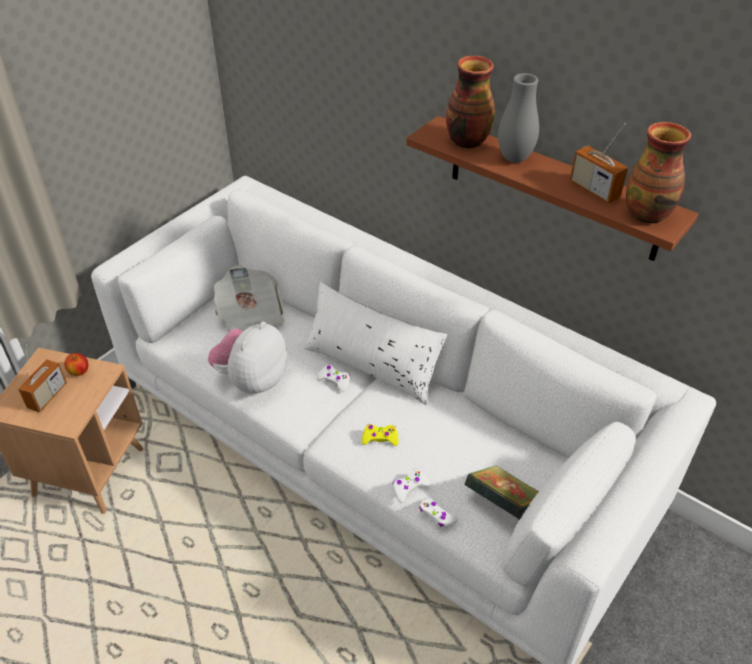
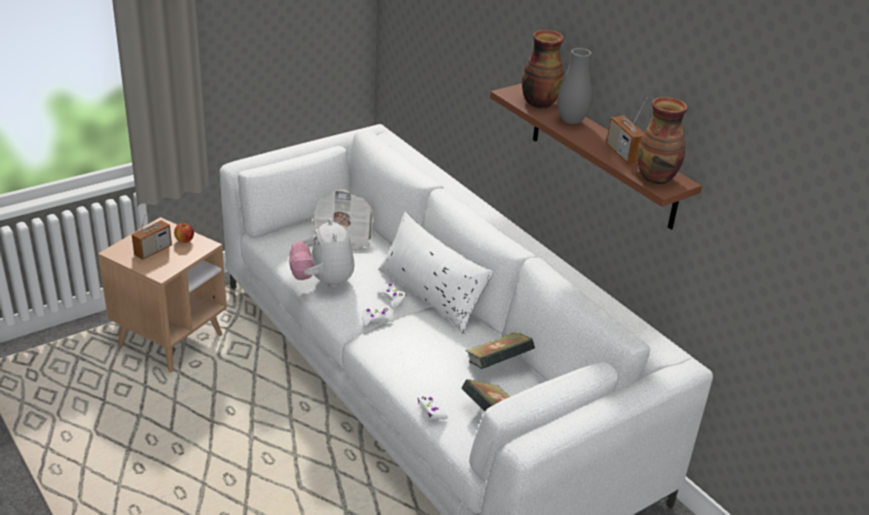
camera: 15 degrees right, 10 degrees down
(252, 380) = (323, 281): plush toy -> plush toy turned 60 degrees counterclockwise
(380, 438) = (410, 346): yellow game controller -> none
(409, 487) = (418, 386): white game controller -> white game controller (376, 319)
(478, 435) = (497, 365): none -> book

